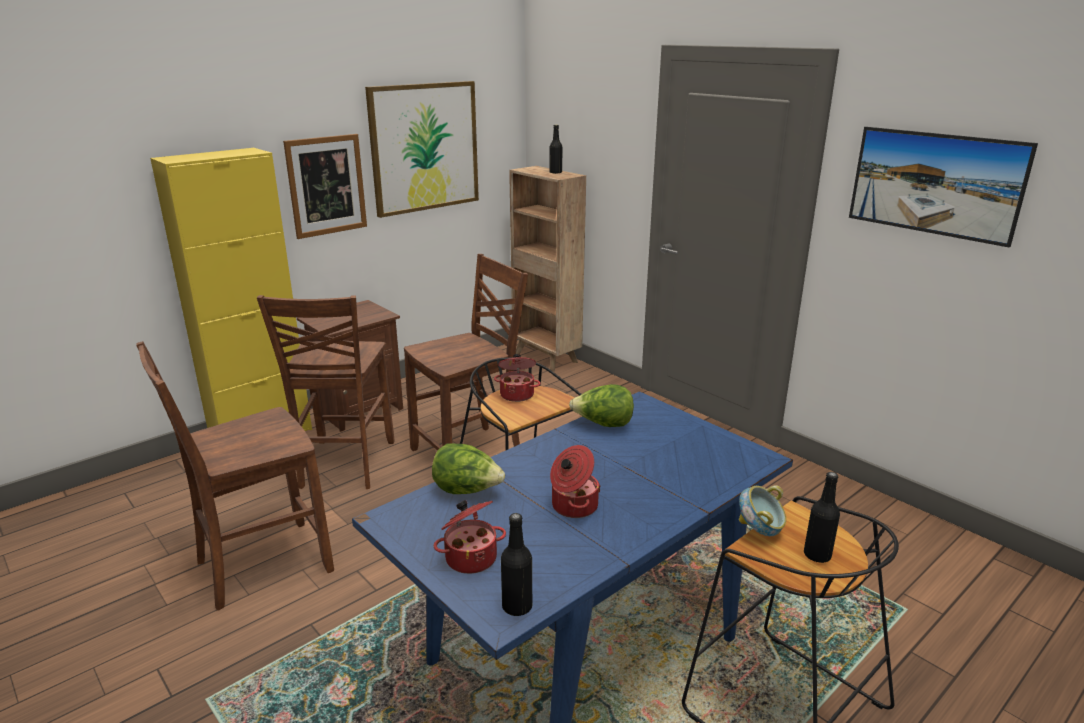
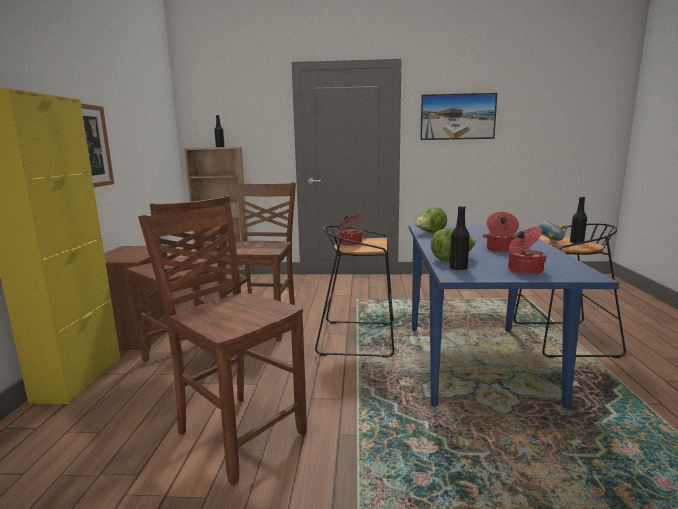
camera: 45 degrees left, 10 degrees down
(261, 565) = (239, 433): brown chair -> brown chair turned 120 degrees clockwise
(424, 147) = (135, 127): picture -> none
(517, 606) = (582, 272): black bottle -> black bottle (458, 268)

